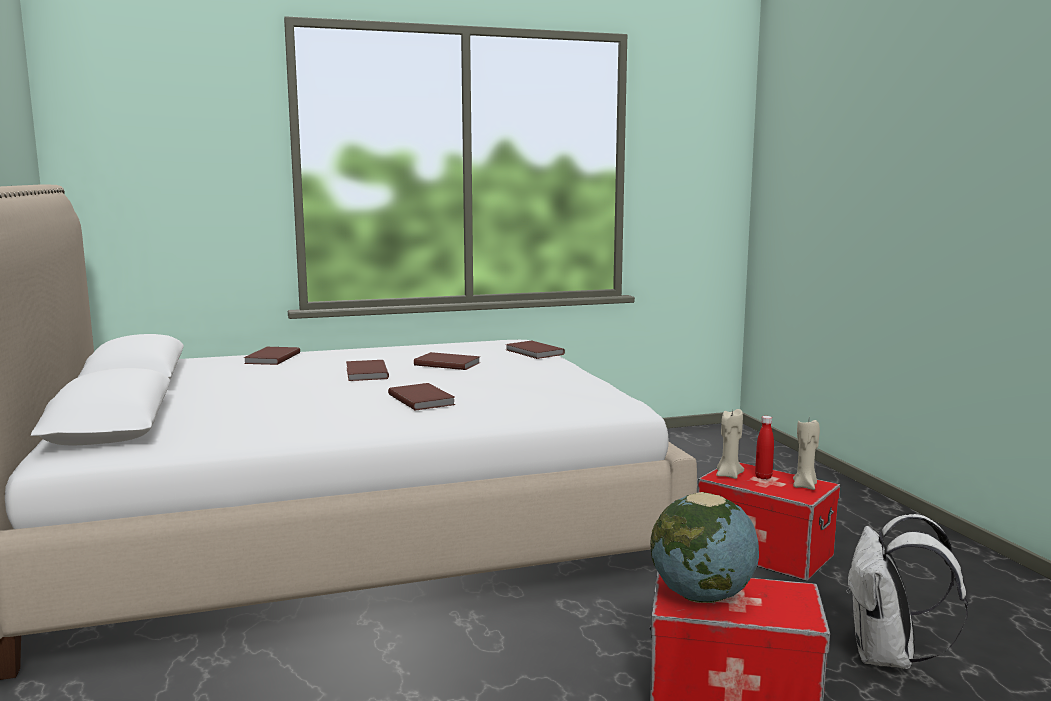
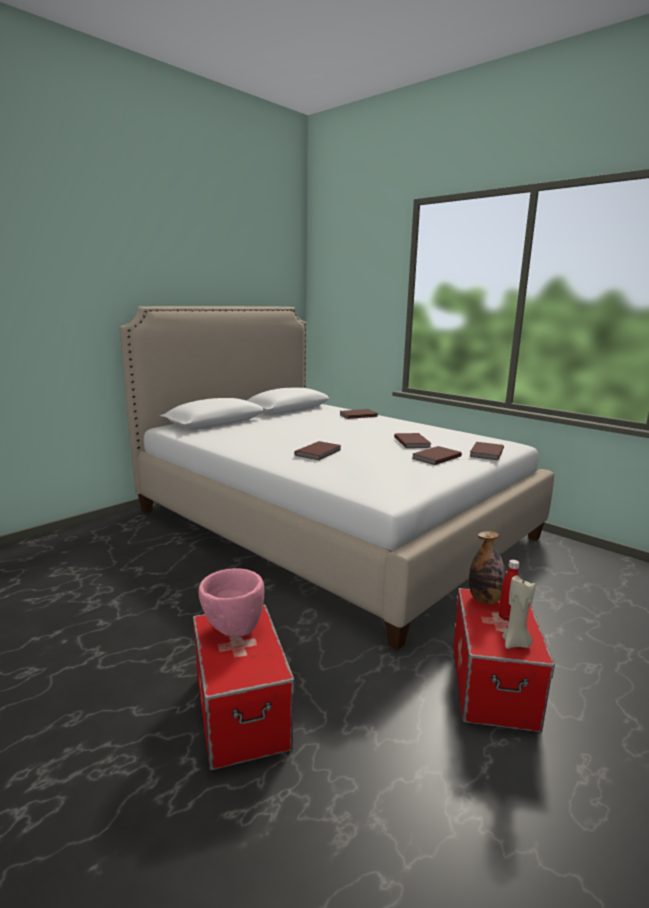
camera: 60 degrees right, 5 degrees up
(365, 373) = (356, 433): brown book -> brown book (435, 457)
(702, 596) = (233, 629): globe -> pink bowl
(728, 475) = (485, 599): beige candle -> bottle
(888, 657) = (362, 803): white backpack -> none

